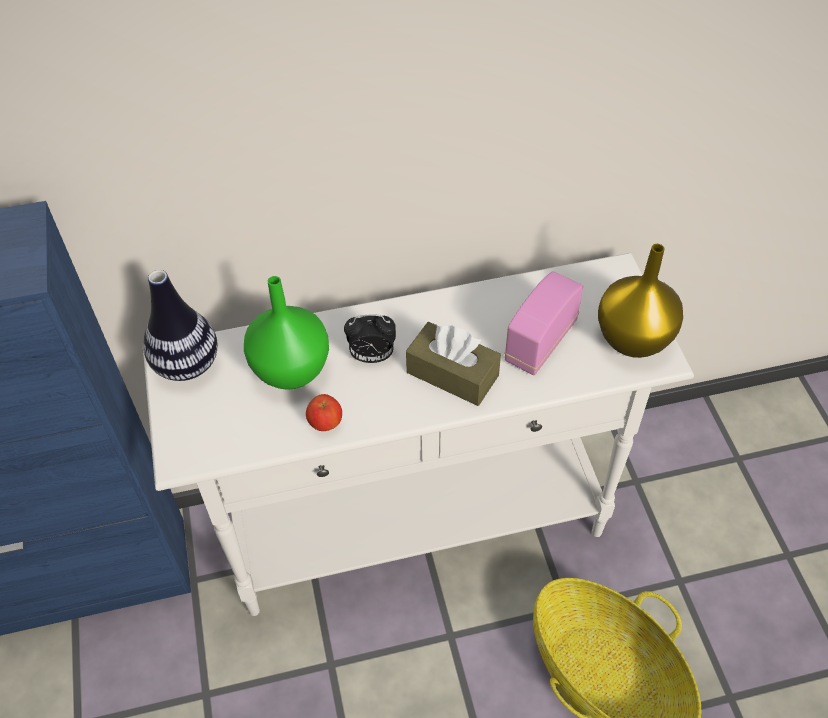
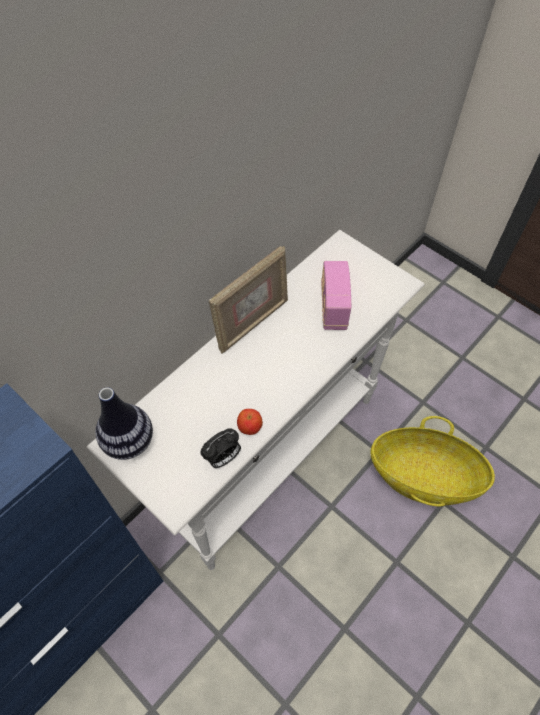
camera: 35 degrees left, 5 degrees up
(293, 370) = (202, 405): green vase -> none
(372, 357) = (244, 370): alarm clock -> alarm clock (222, 458)
(424, 309) = (252, 323): none -> picture frame
(452, 374) = (300, 354): brown tissue box -> none
(634, 338) = (380, 279): yellow vase -> none

